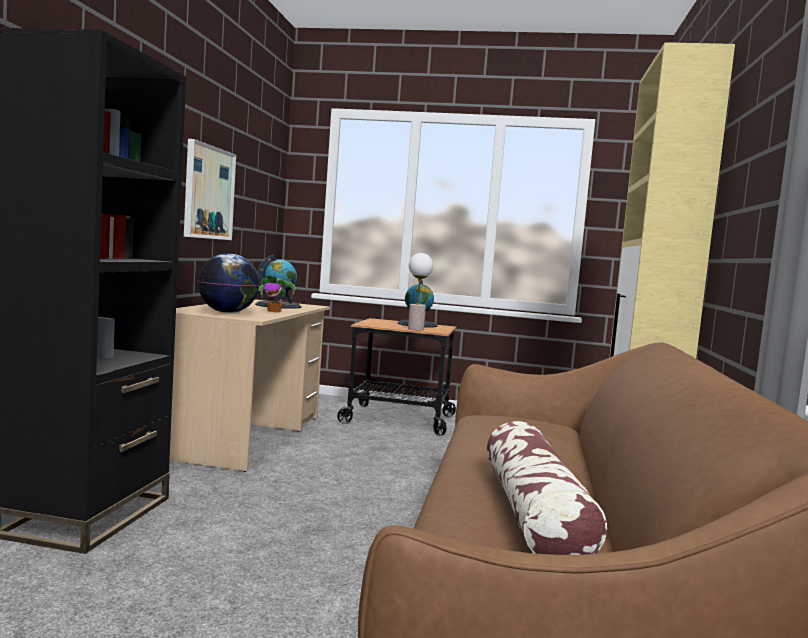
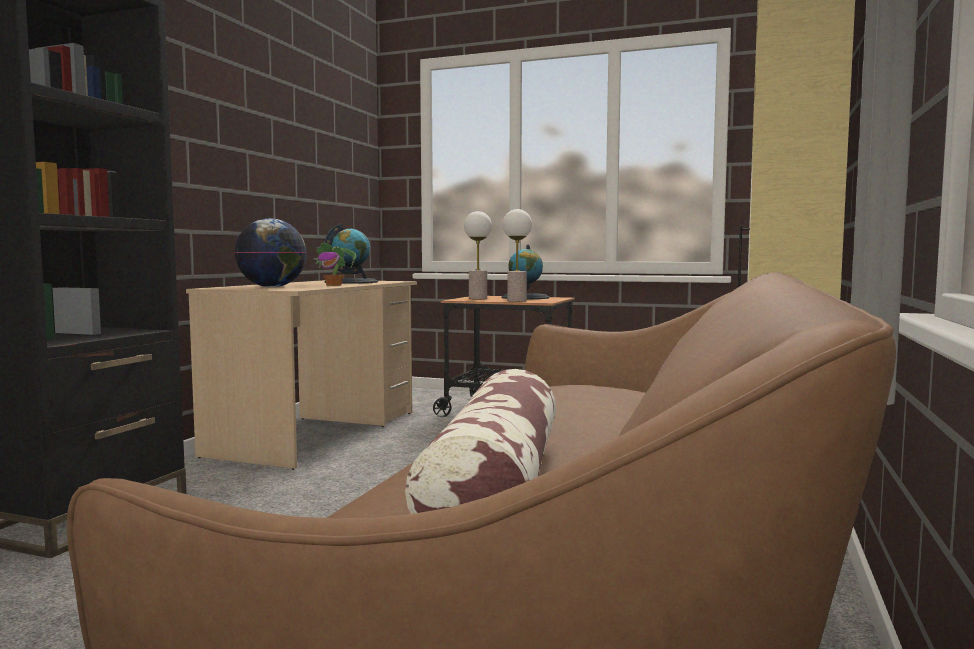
camera: 10 degrees right, 0 degrees up
(208, 193) = (261, 158): picture -> none
(379, 323) = (478, 298): none -> table lamp

